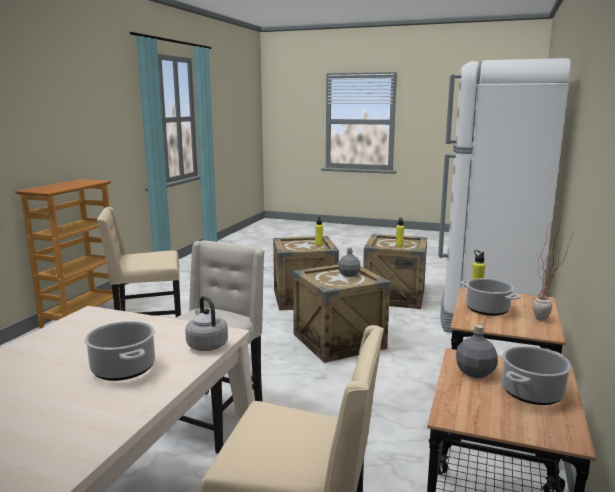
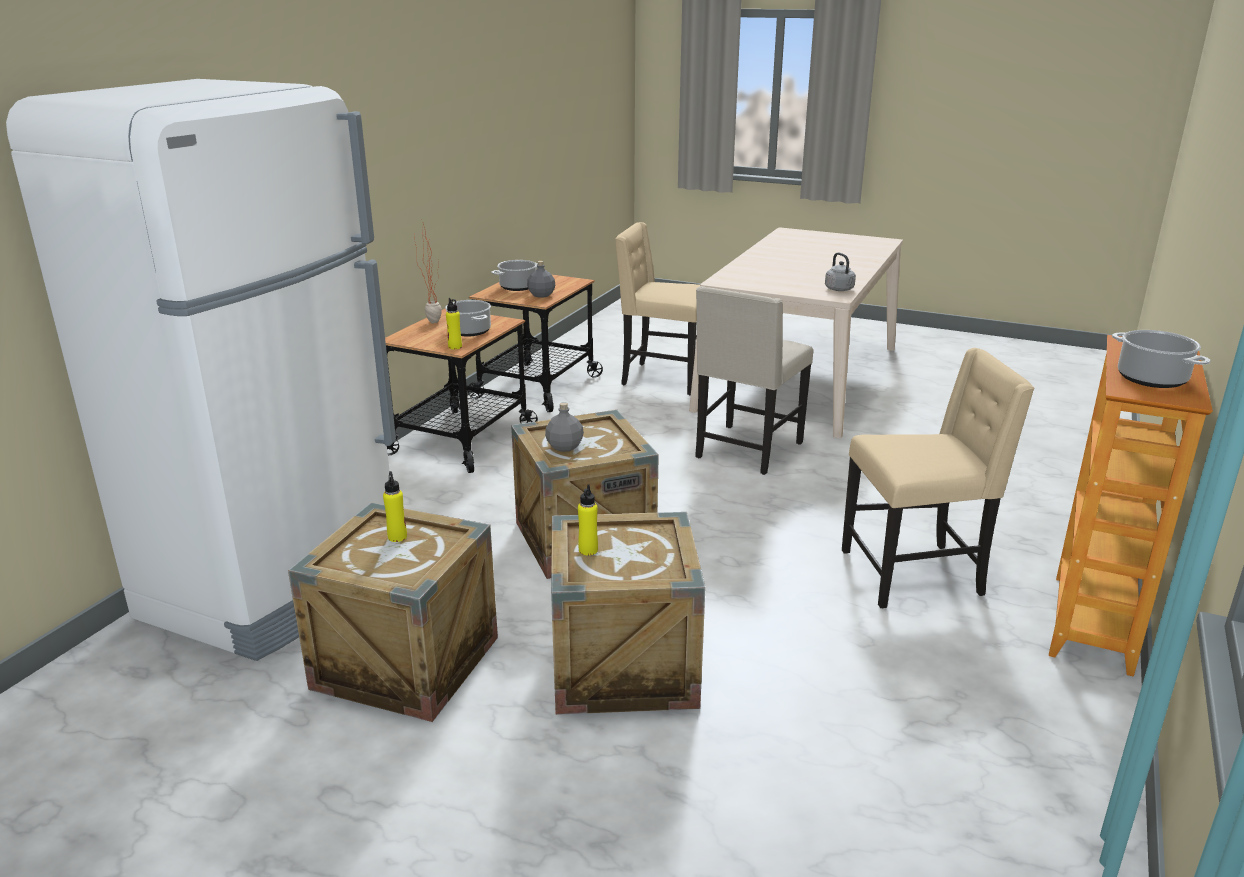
camera: 175 degrees left, 10 degrees up
(123, 368) = (772, 269): cooking pot -> cooking pot (1152, 379)
(206, 345) = (727, 277): grey kettle -> grey kettle (840, 289)

